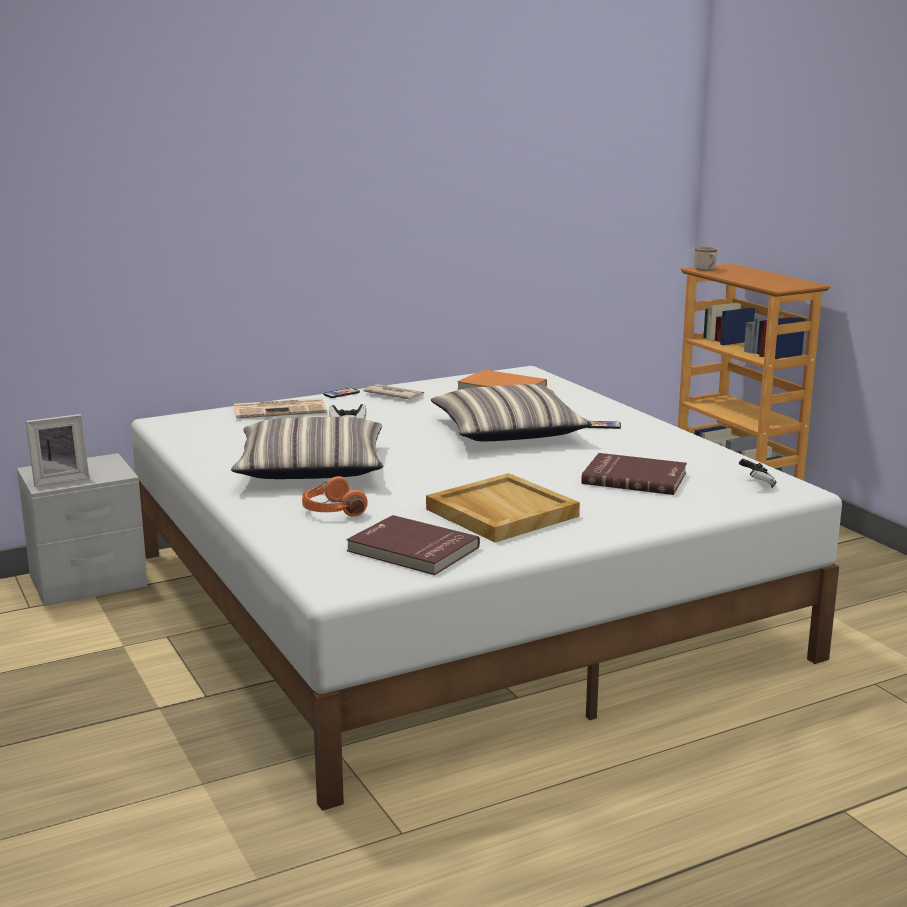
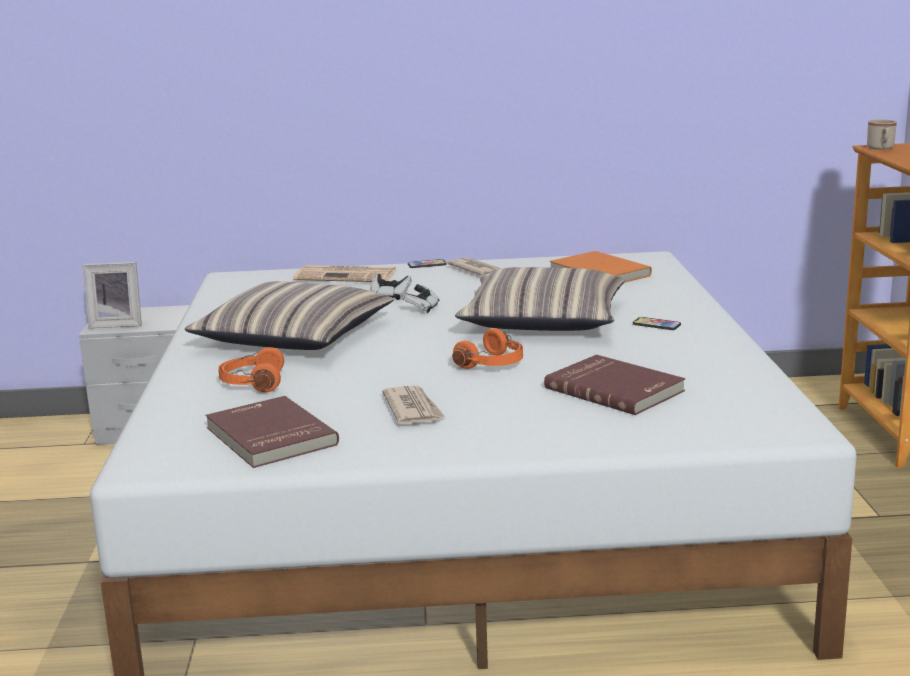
camera: 25 degrees right, 0 degrees up
(500, 513) = (413, 409): beige tray -> newspaper
(516, 470) = (493, 364): none -> orange headphones
(757, 483) = (758, 415): game controller -> game controller (422, 308)

